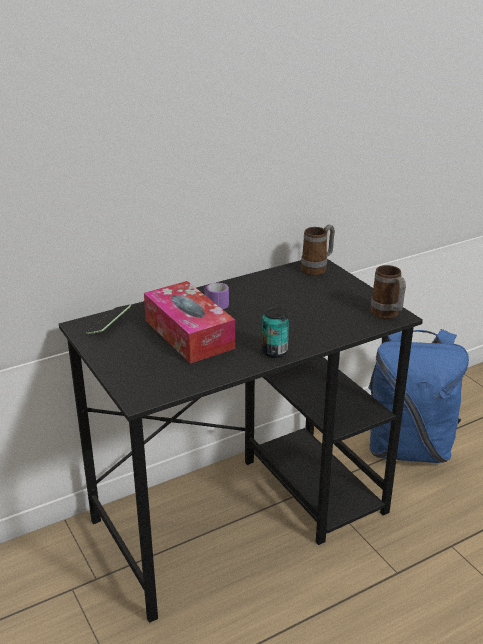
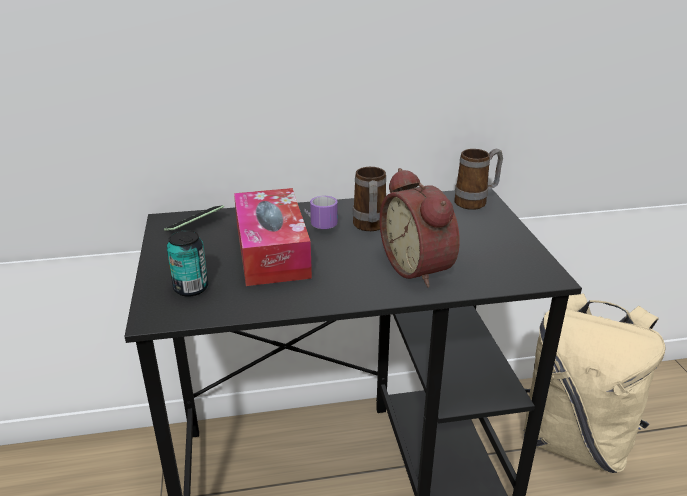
camera: 20 degrees right, 0 degrees up
(274, 351) = (356, 292): can -> can (191, 288)
(308, 326) = (420, 267): none -> alarm clock
(387, 315) = (533, 273): mug -> mug (369, 227)
(408, 448) = (575, 440): blue backpack -> beige backpack

